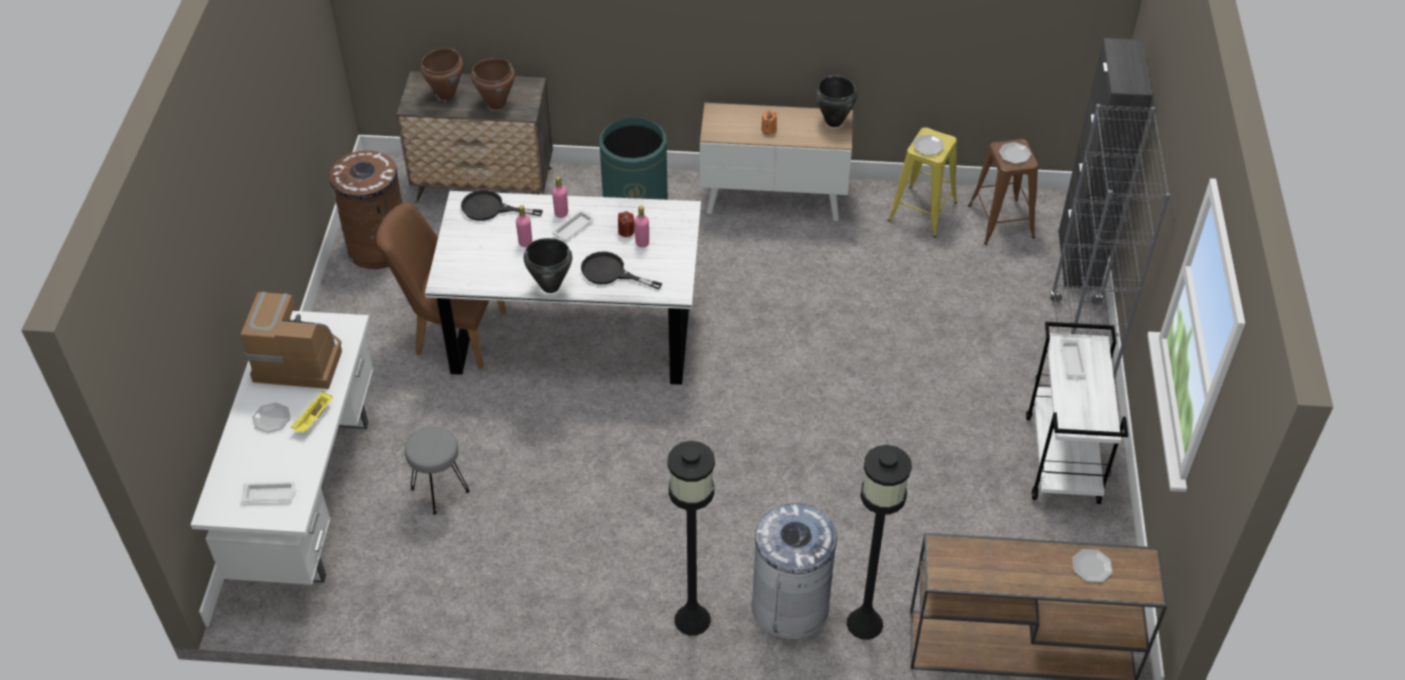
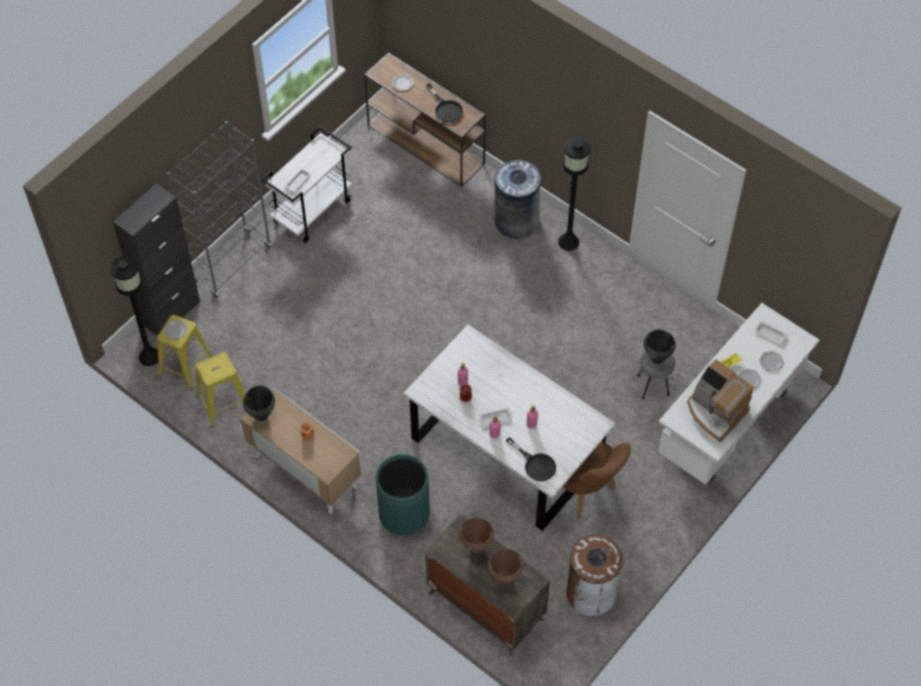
camera: 145 degrees left, 10 degrees up
(550, 286) = (538, 383): black cooking pot -> black cooking pot (657, 358)
(610, 273) = (497, 372): black frying pan -> black frying pan (446, 108)
(864, 623) = (488, 194): black floor lamp -> black floor lamp (150, 357)
(928, 146) = (219, 368): plate -> plate (771, 361)
(1001, 221) = (185, 366): brown stool -> yellow stool

